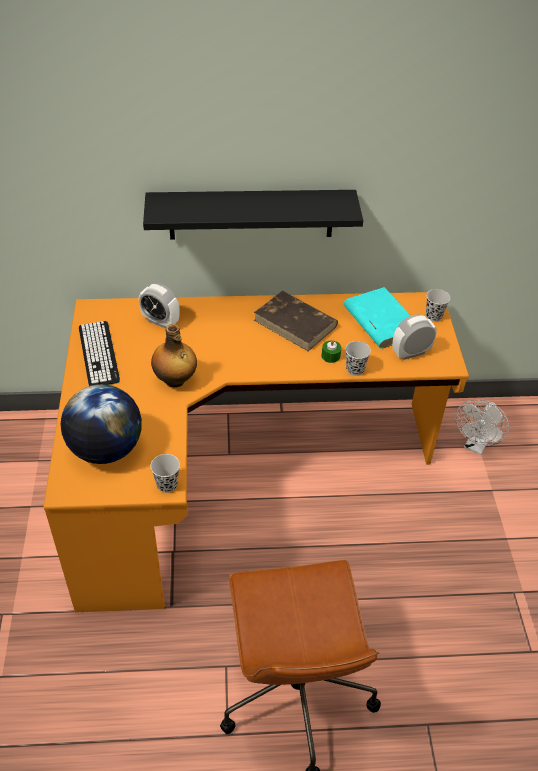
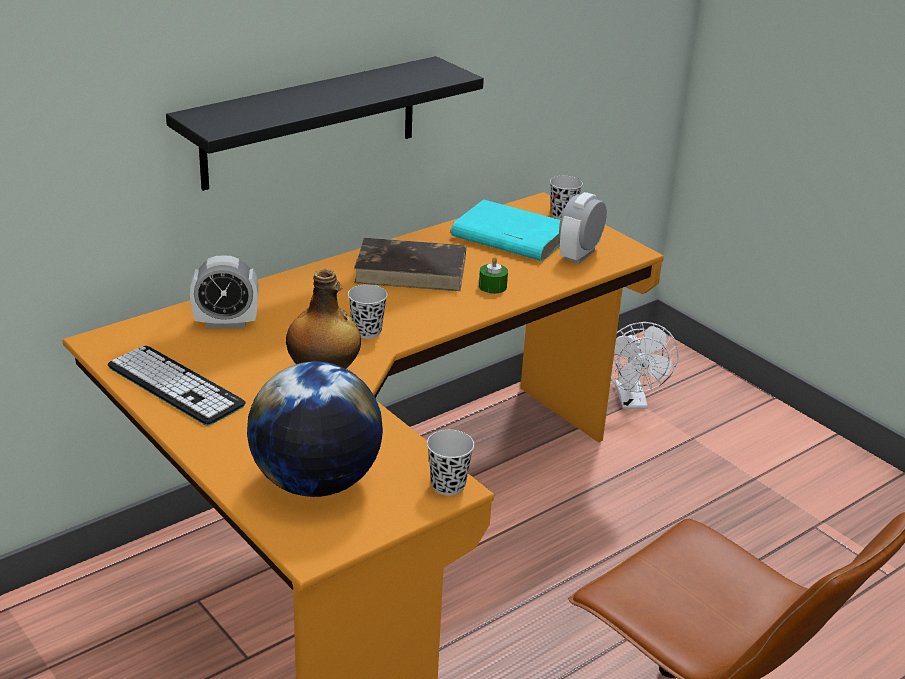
camera: 35 degrees left, 15 degrees down
(355, 369) = (536, 289): black cup -> black cup (367, 331)

